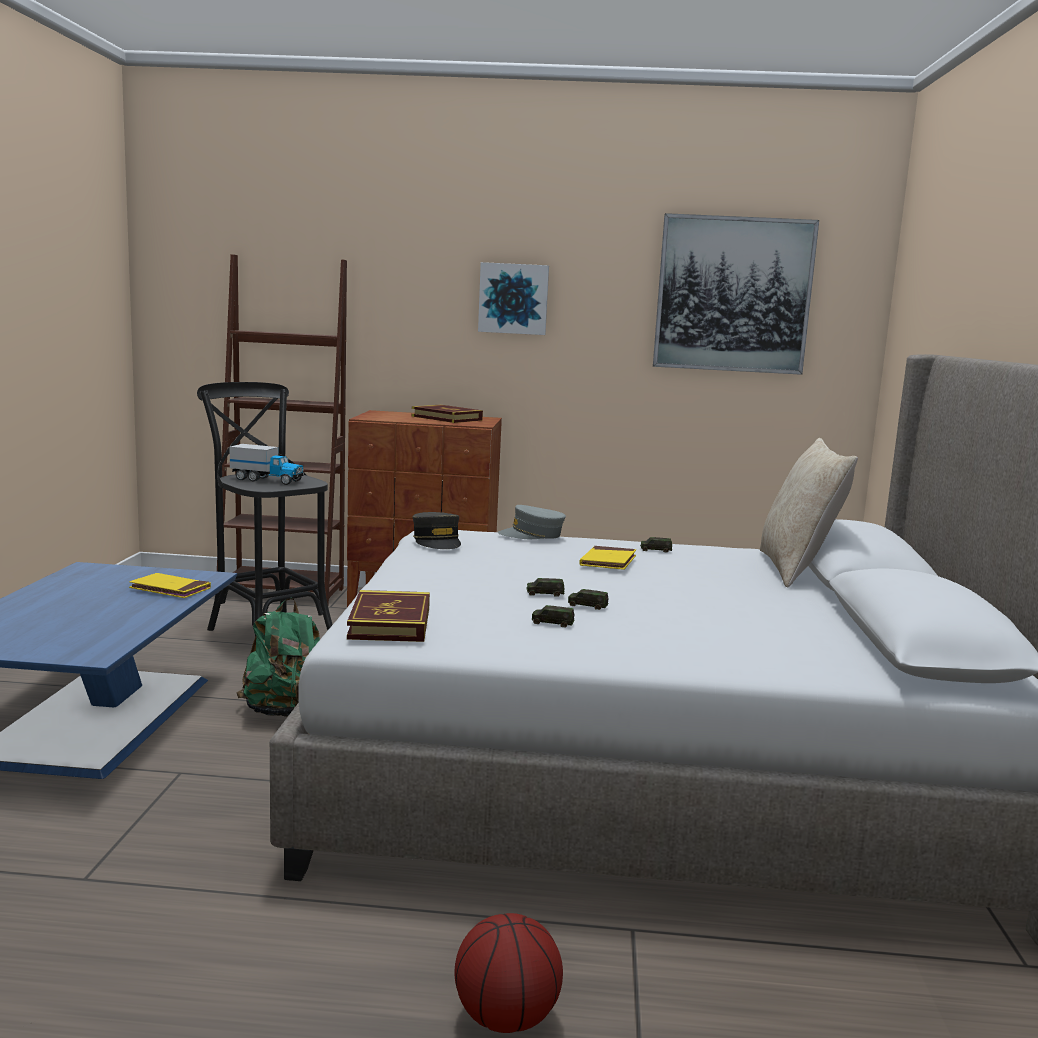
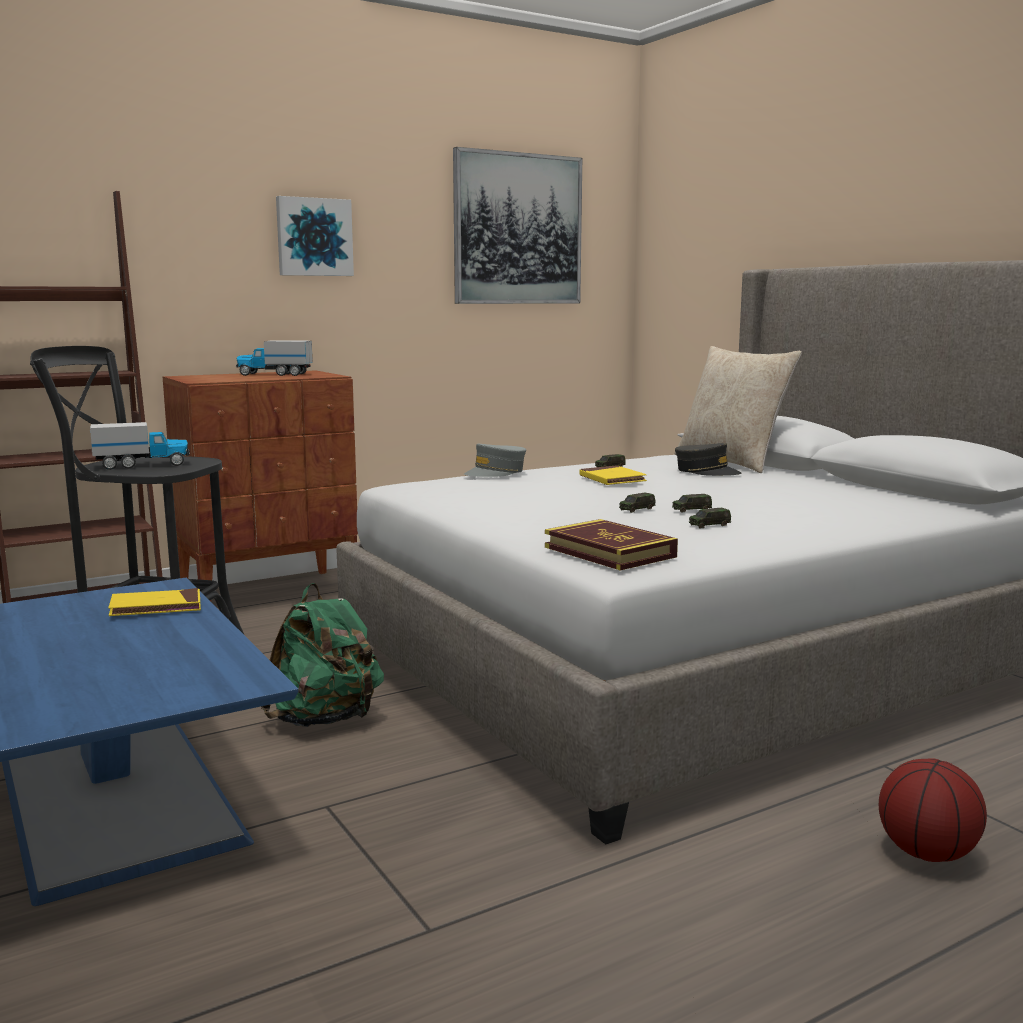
camera: 35 degrees left, 0 degrees up
(437, 541) = (440, 490): grey cap -> grey cap (706, 471)
(446, 418) = (274, 374): book -> toy truck

